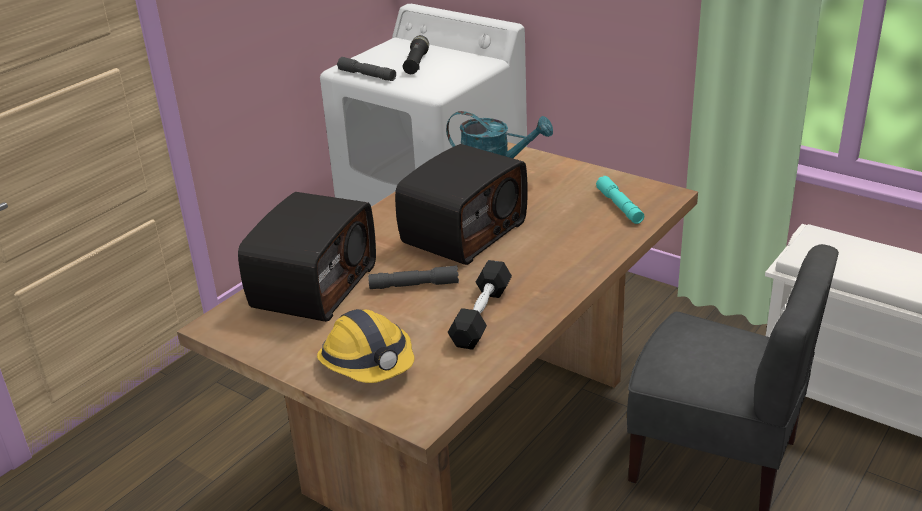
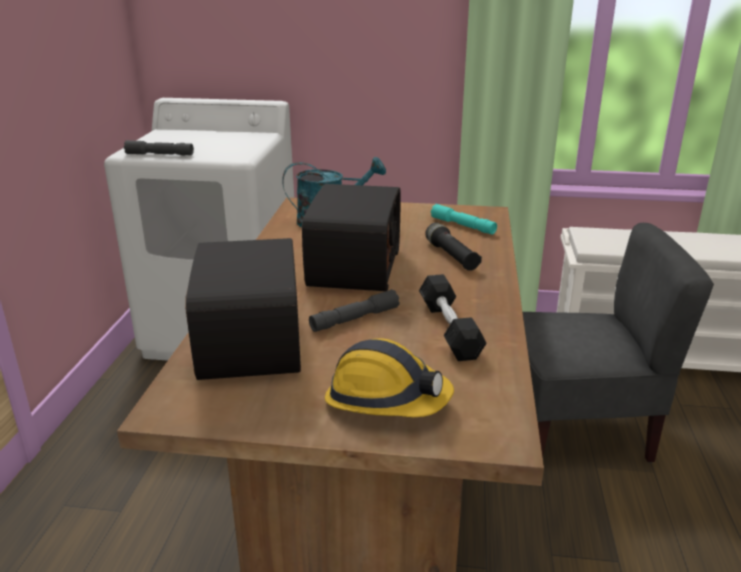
camera: 30 degrees left, 5 degrees down
(416, 63) = (199, 142): black flashlight -> black flashlight (451, 256)

